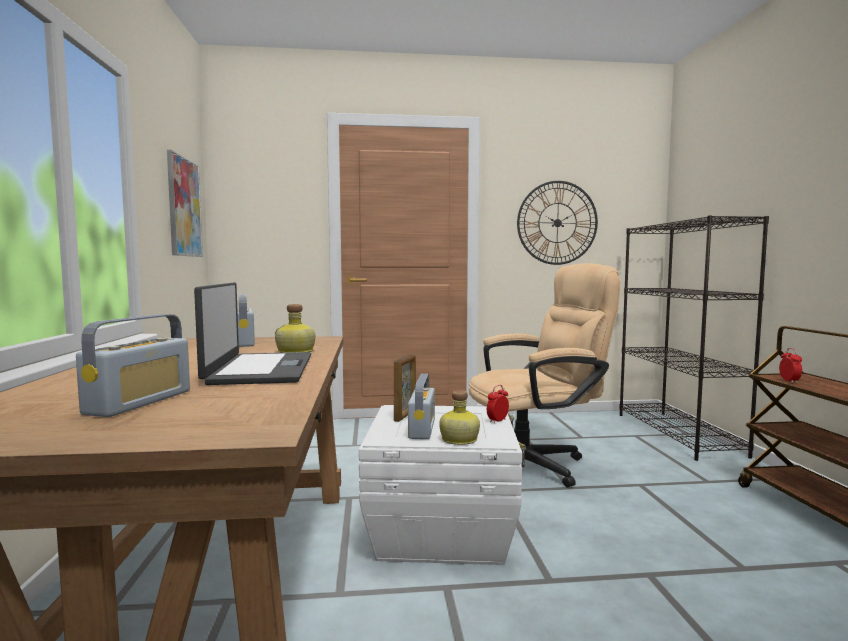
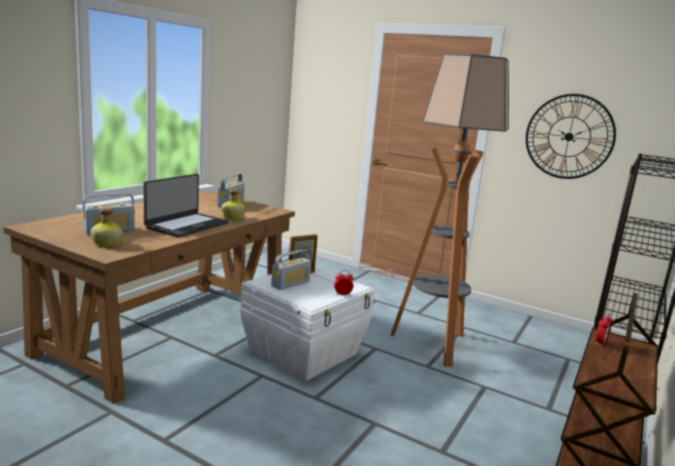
camera: 35 degrees right, 10 degrees up
(184, 207) = (261, 98): picture -> none
(458, 440) = (293, 296): bottle -> bottle (106, 243)
(534, 464) = (432, 344): beige office chair -> floor lamp

